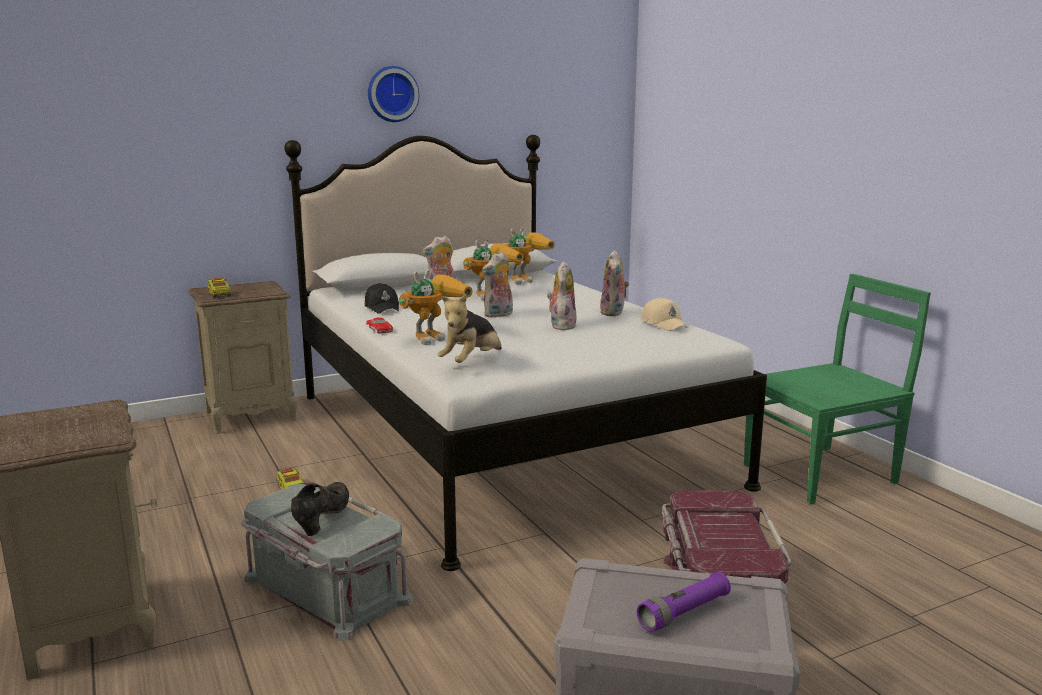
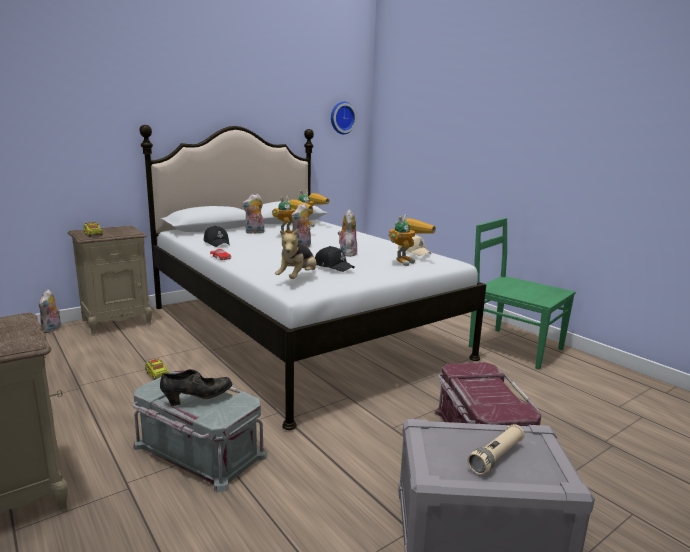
camera: 10 degrees left, 0 degrees up
(322, 519) = (198, 399): black shoe -> black shoe turned 60 degrees clockwise
(392, 94) = (215, 96): wall clock -> wall clock (342, 118)
(435, 337) = (263, 262): toy robot -> toy robot (405, 261)
(530, 345) = (333, 266): none -> black cap
(614, 313) = (378, 245): plush toy -> plush toy (52, 329)
(684, 613) = (496, 457): purple flashlight -> beige flashlight
(822, 473) = (513, 347): green chair -> green chair turned 105 degrees counterclockwise

